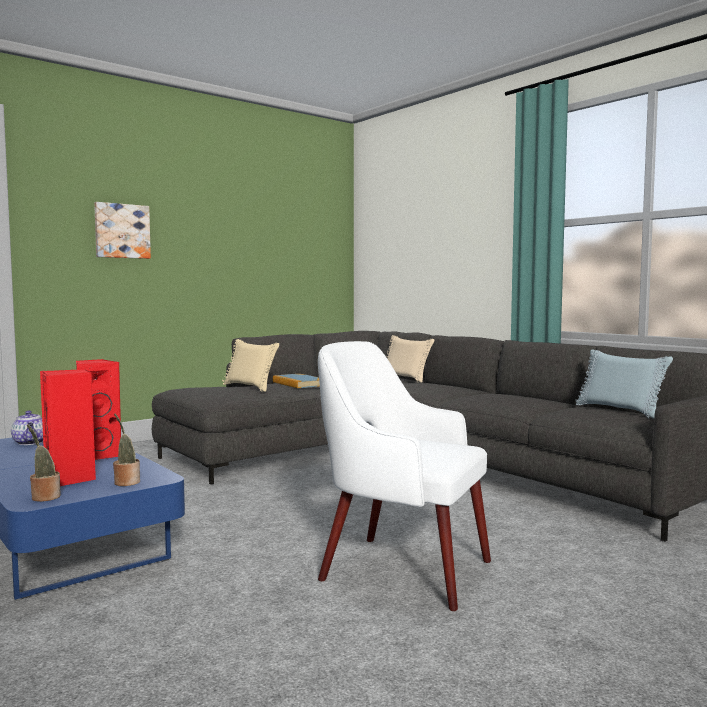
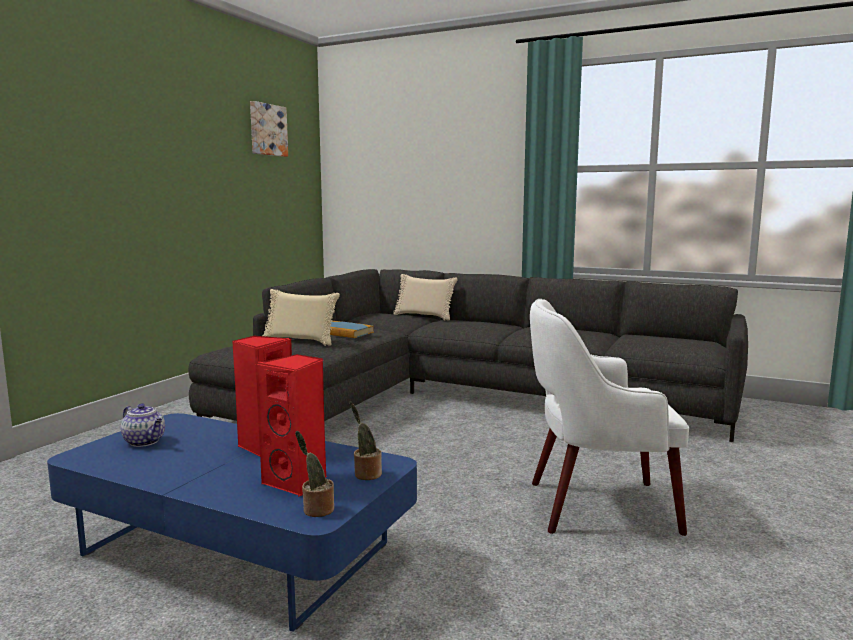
camera: 25 degrees left, 5 degrees up
(122, 231) = (109, 164): picture -> picture (267, 130)
(620, 411) = (663, 337): blue pillow -> none

